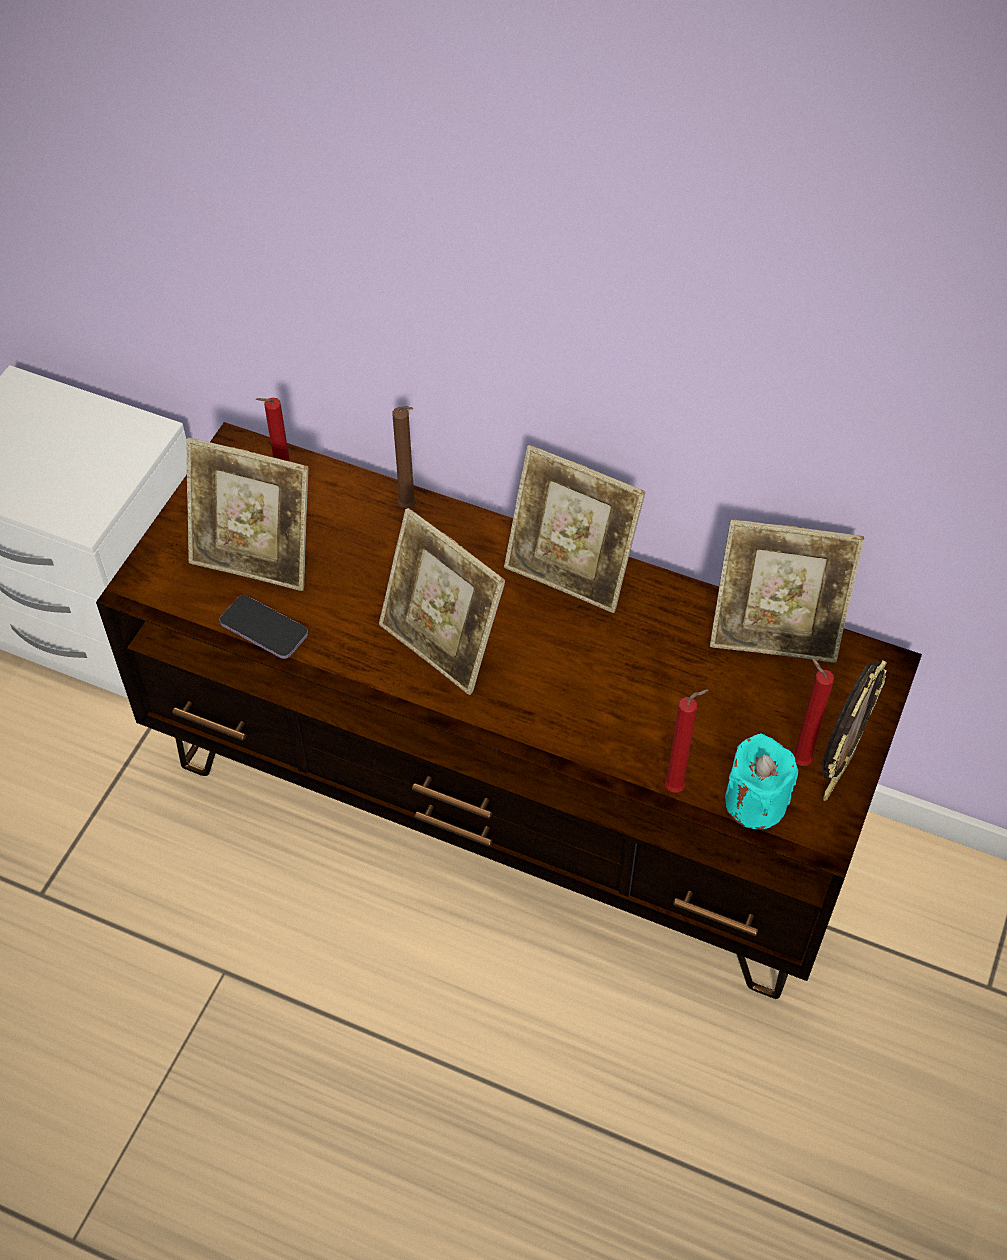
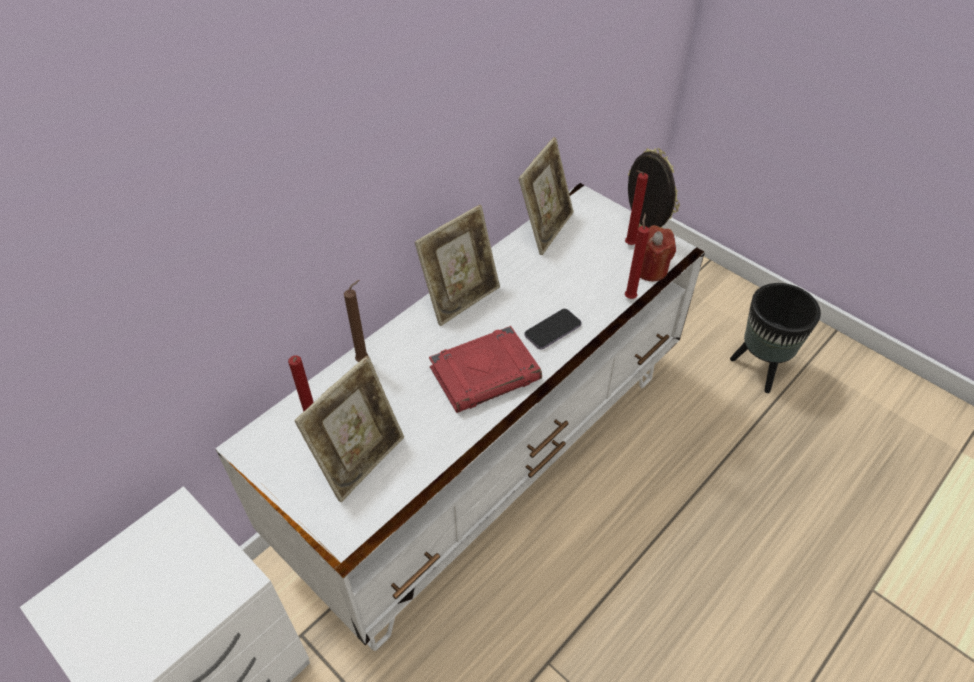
camera: 70 degrees left, 5 degrees down
(264, 629) = (425, 468): phone -> phone (552, 330)
(441, 645) = (485, 373): picture frame -> red book
(505, 802) = (487, 461): brown tv stand -> white tv stand
(755, 802) = (650, 269): turquoise candle -> red candle
(892, 1184) = (758, 370): none -> black planter

